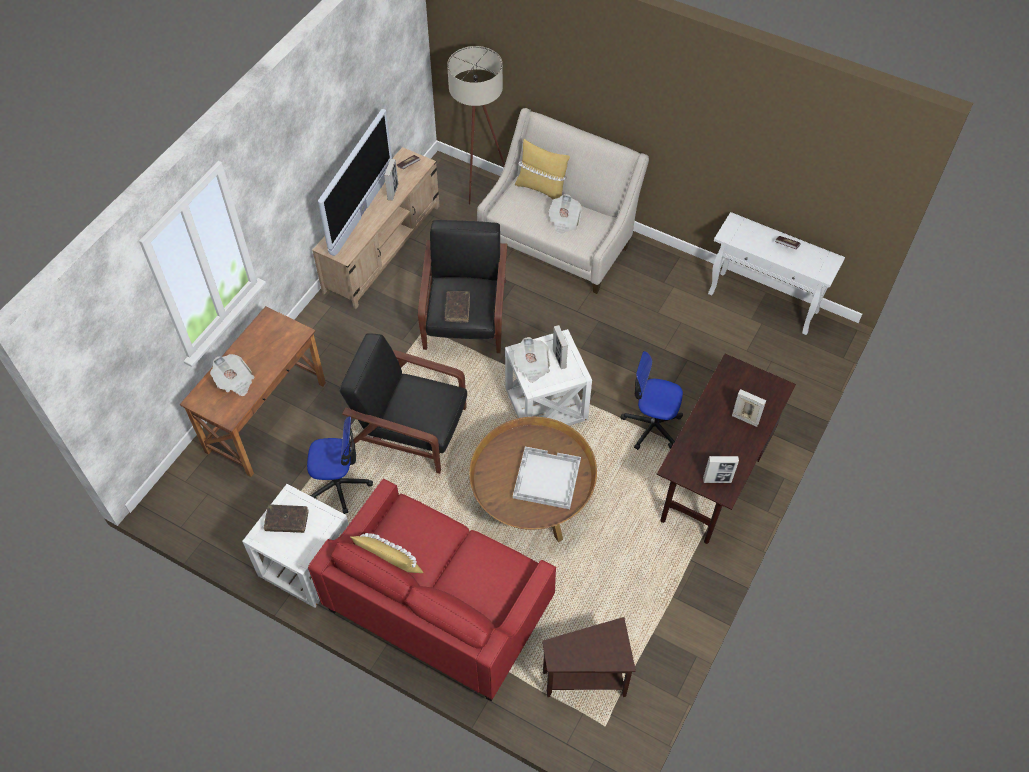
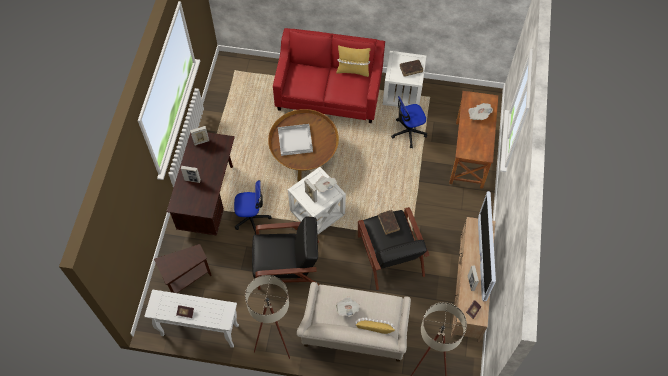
camera: 160 degrees right, 5 degrees up
(410, 428) = (387, 173): black armchair -> black armchair (287, 265)
(587, 678) = (248, 85): brown side table -> brown side table (186, 280)
(663, 265) = (275, 339): none -> beige floor lamp

